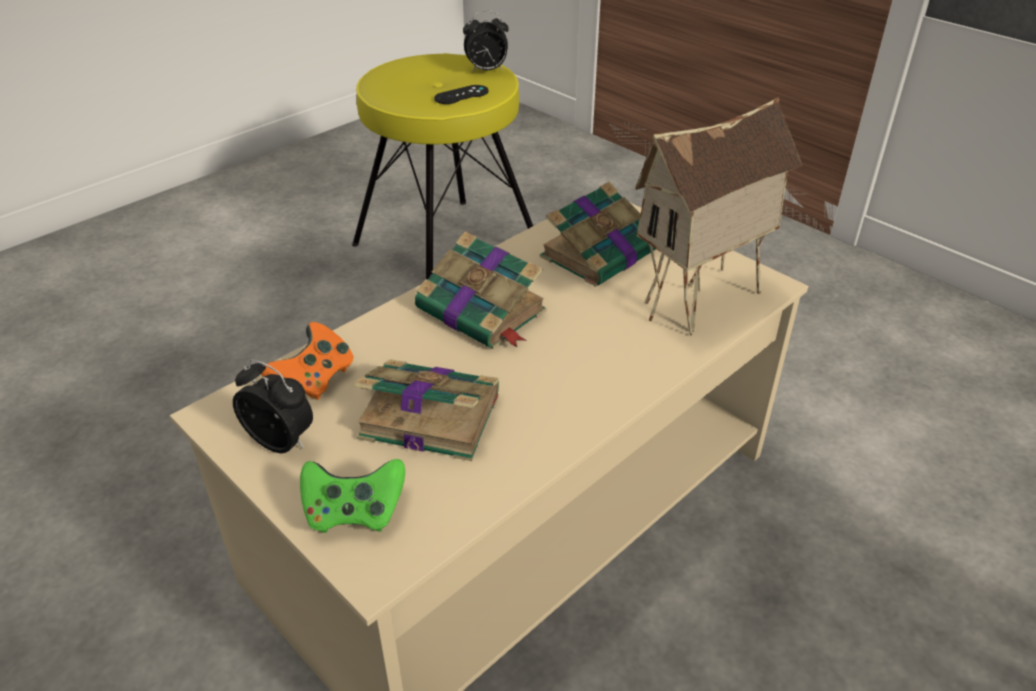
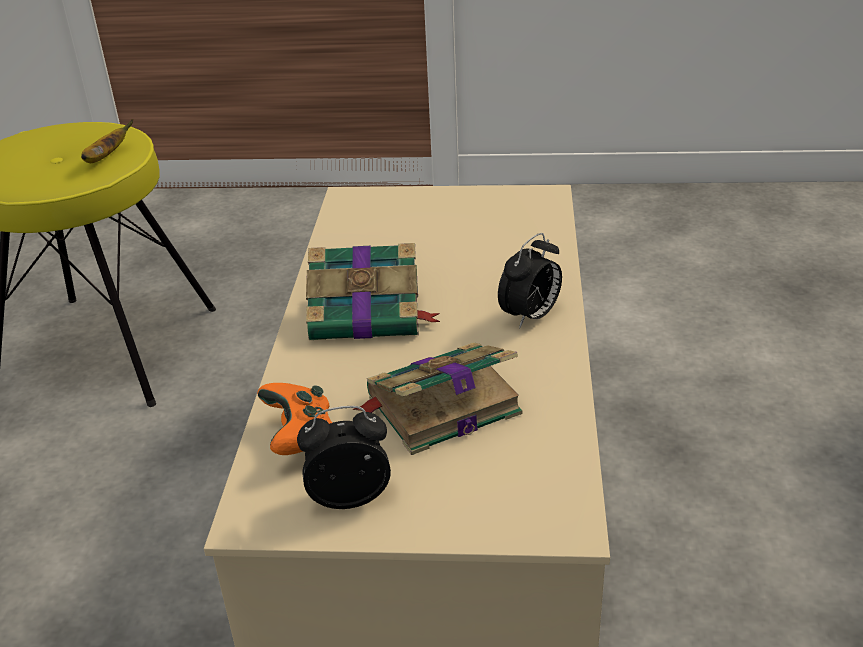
camera: 40 degrees left, 5 degrees down
(354, 512) = (490, 502): green game controller -> none
(461, 95) = (106, 157): black game controller -> banana
(486, 71) = (98, 130): alarm clock -> alarm clock (530, 317)
(601, 253) = (397, 230): book -> none
(701, 306) = (523, 230): toy house -> none

